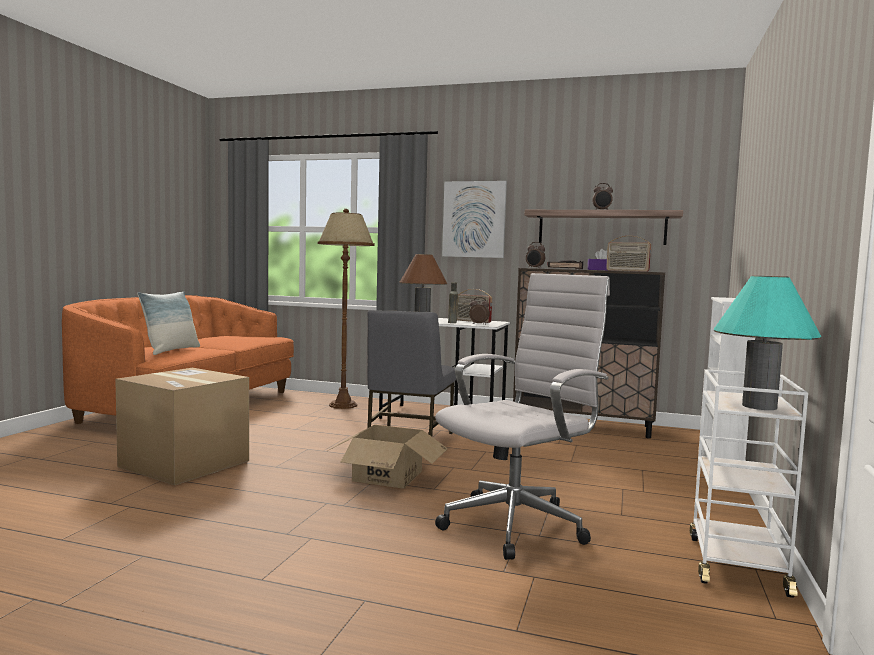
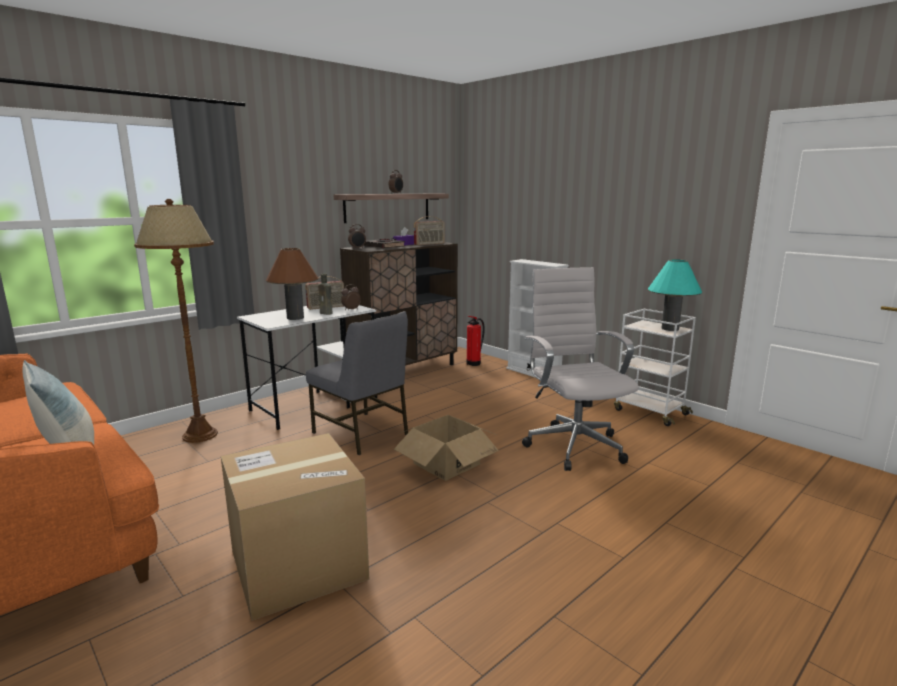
camera: 60 degrees left, 10 degrees up
(474, 219) = (284, 203): picture -> none
(677, 445) = (474, 363): none -> fire extinguisher

